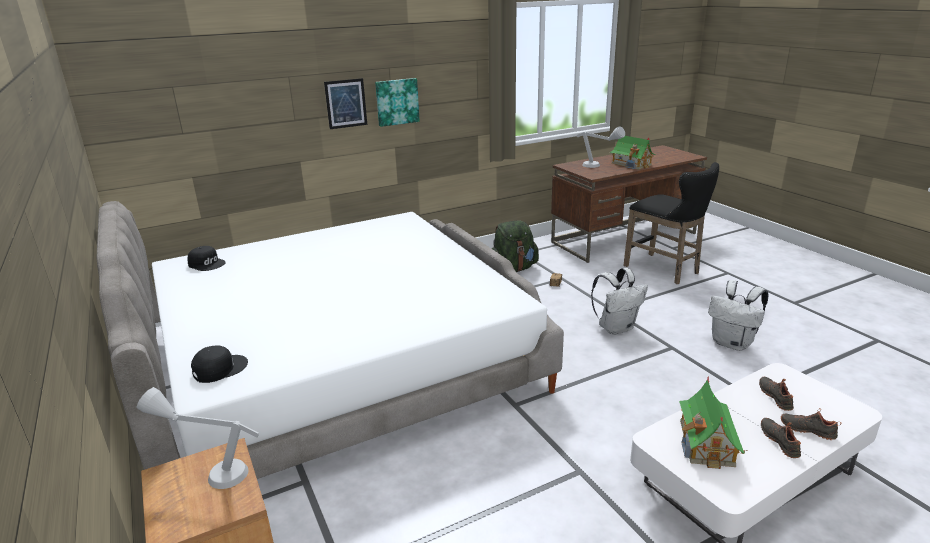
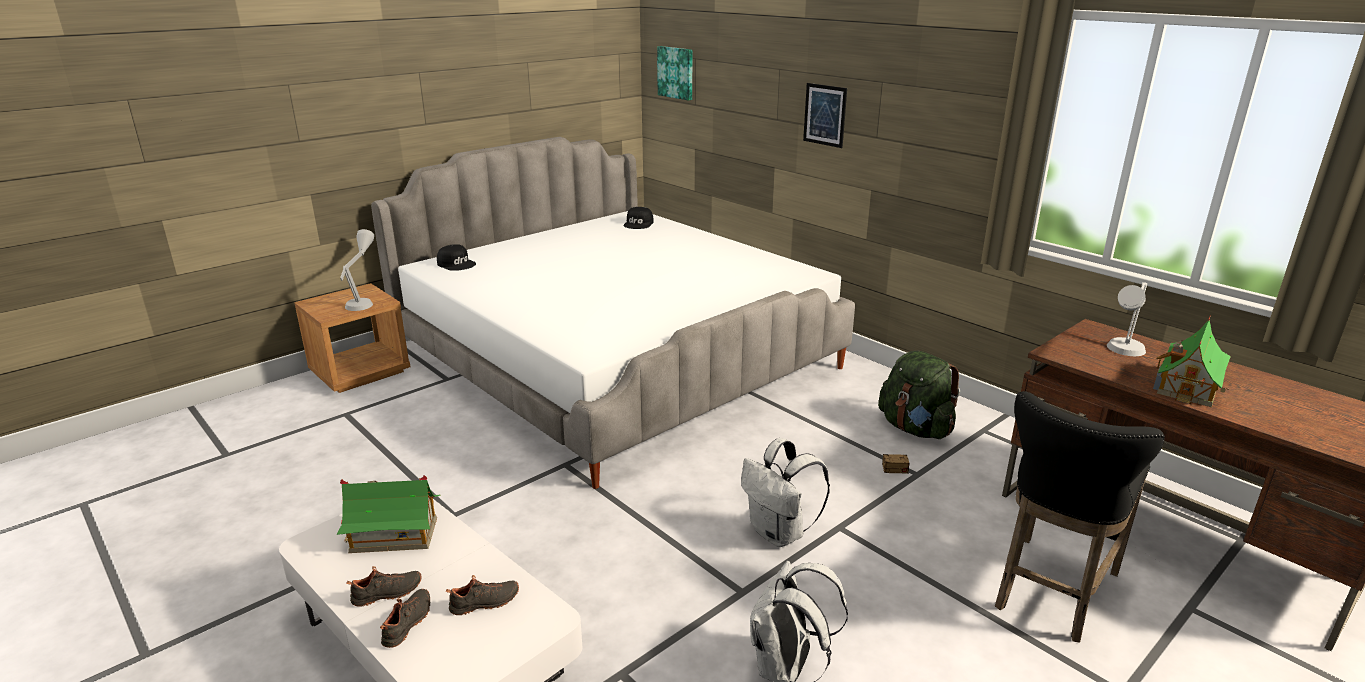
camera: 75 degrees right, 0 degrees up
(397, 102) = (881, 129): picture -> picture (676, 72)

